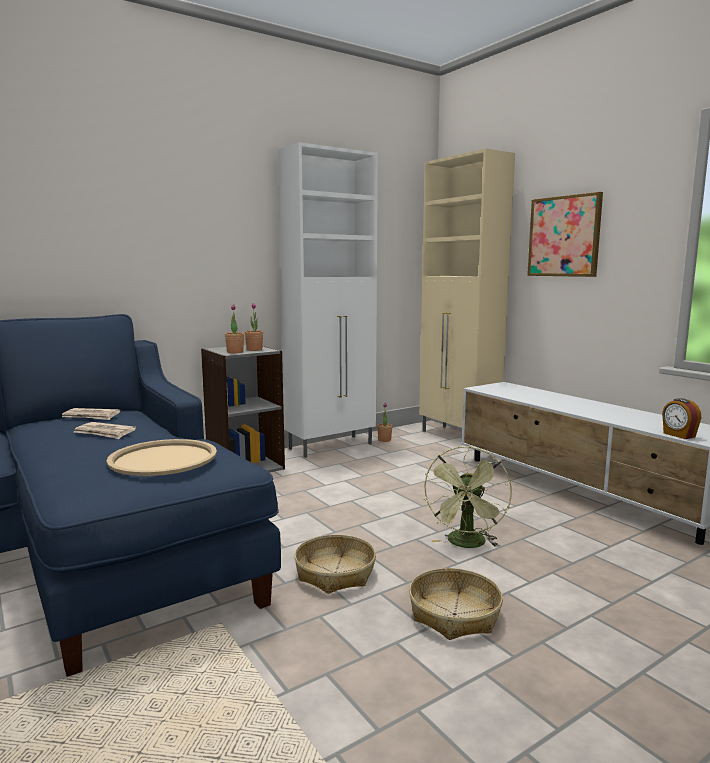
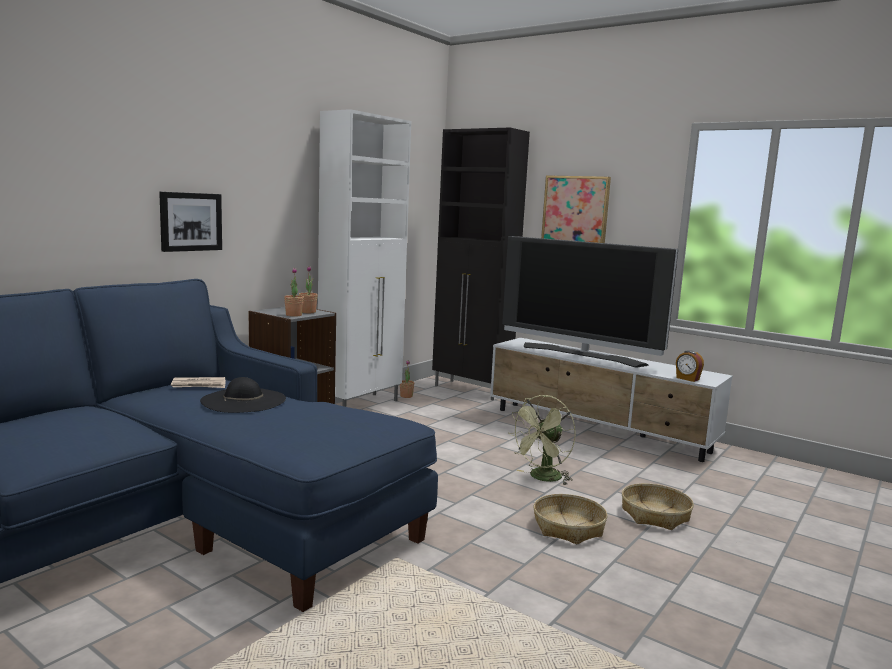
camera: 20 degrees left, 0 degrees up
(105, 433) = (243, 400): newspaper -> black hat
(134, 261) = (190, 221): none -> picture
(163, 459) = (340, 419): beige tray -> none
(335, 573) = (456, 511): basket -> basket (655, 515)
(458, 437) = (471, 390): beige cabinet -> black cabinet
(467, 544) = (542, 478): green fan -> green fan turned 45 degrees clockwise
(559, 402) = (582, 355): none -> television

